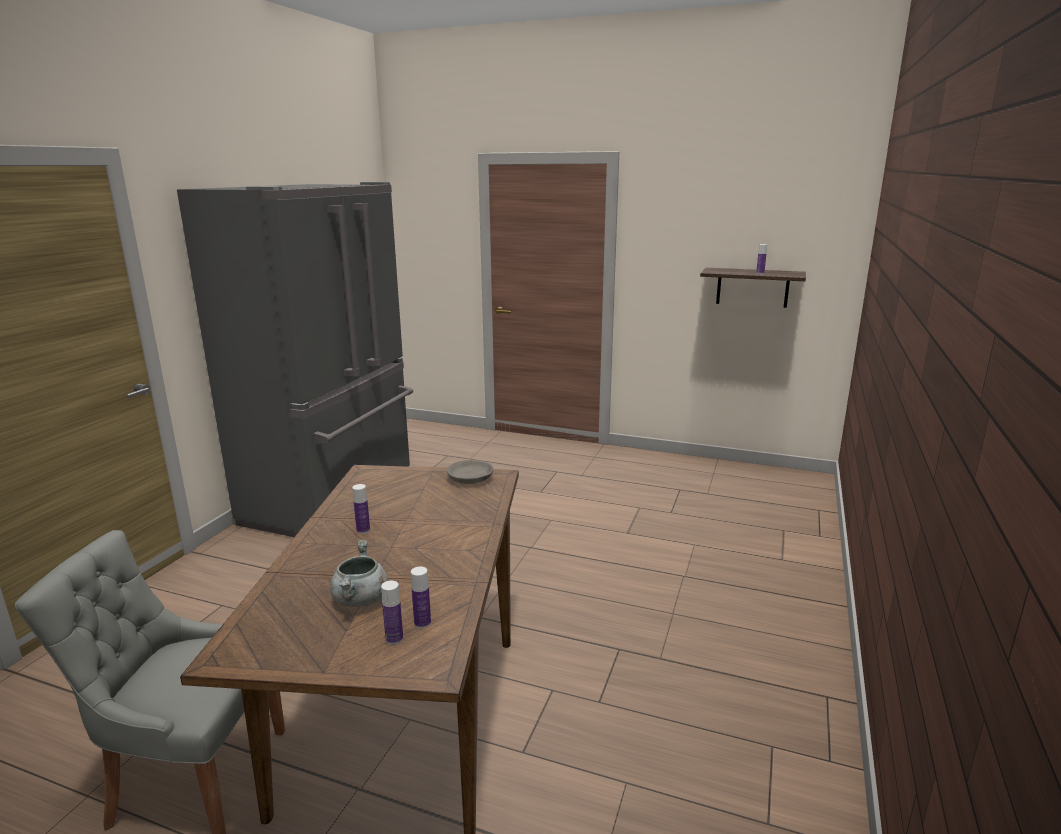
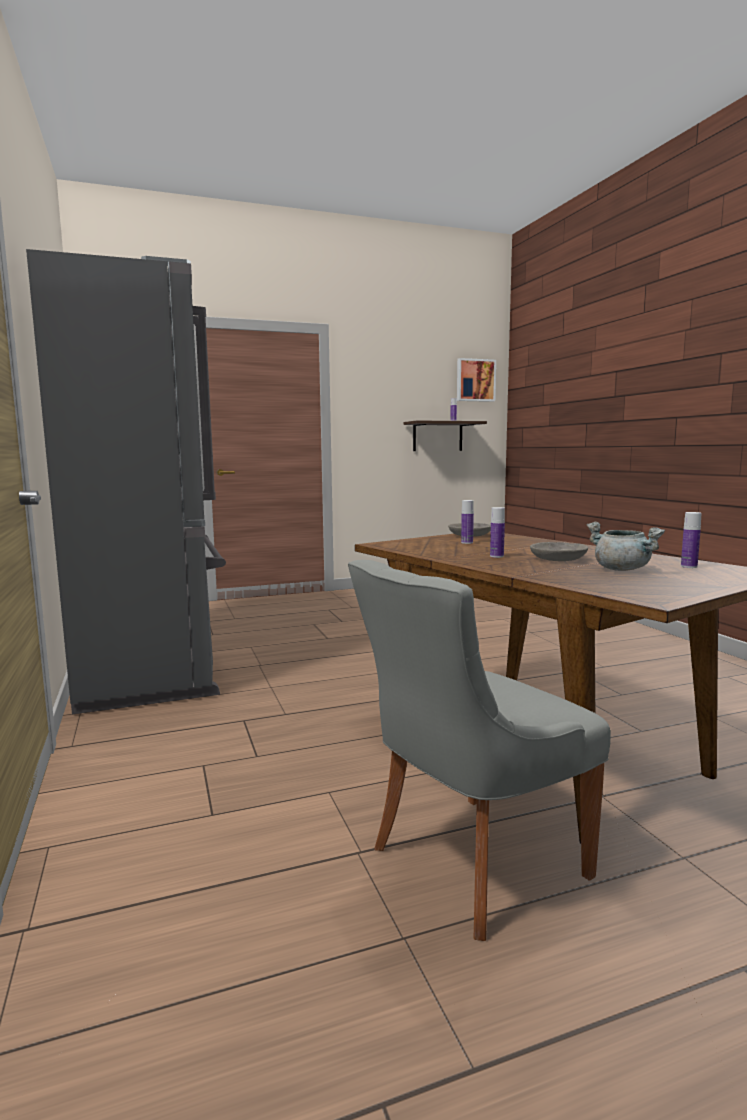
camera: 40 degrees left, 10 degrees down
(384, 556) = (558, 559): none -> grey bowl
(394, 639) = (702, 572): bottle -> bottle (467, 542)
(818, 215) = (475, 380): none -> picture

